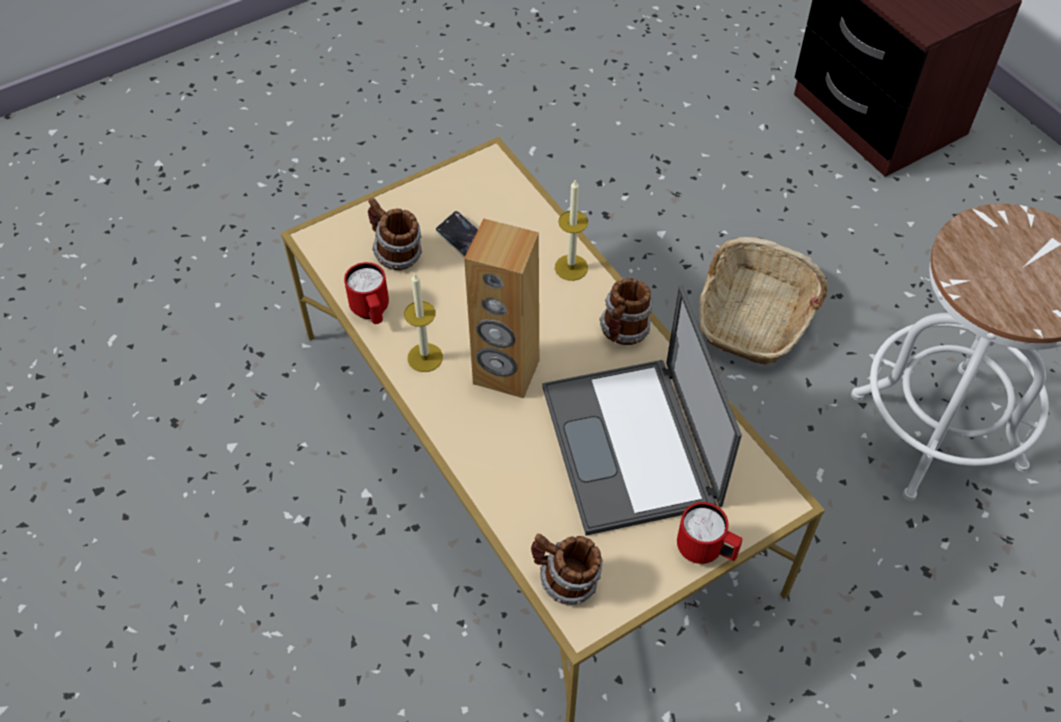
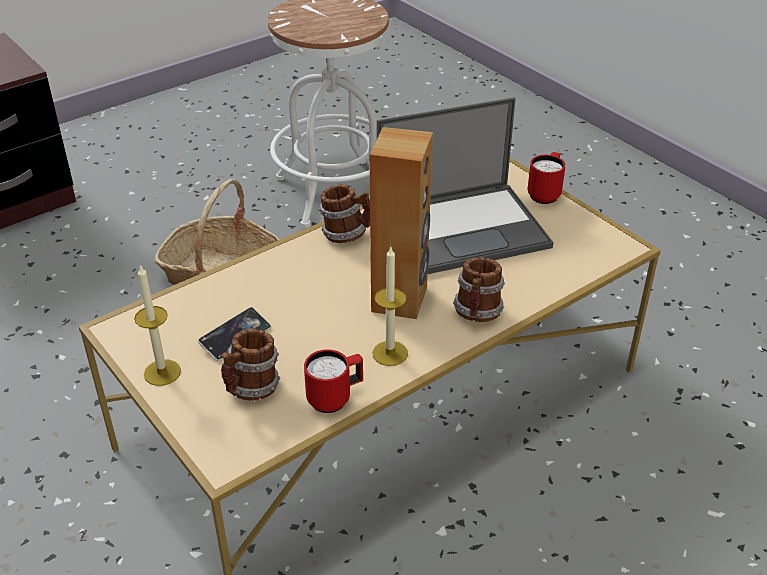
camera: 95 degrees left, 15 degrees down
(565, 581) = (596, 256): mug -> mug (477, 314)
(571, 267) = (271, 267): candle -> candle (162, 372)

